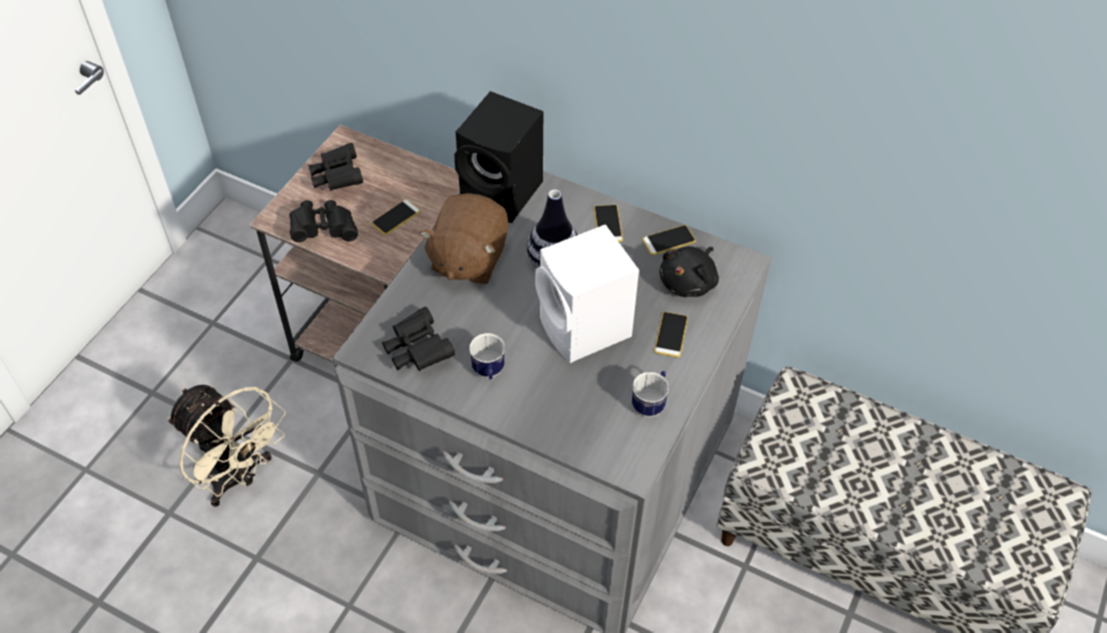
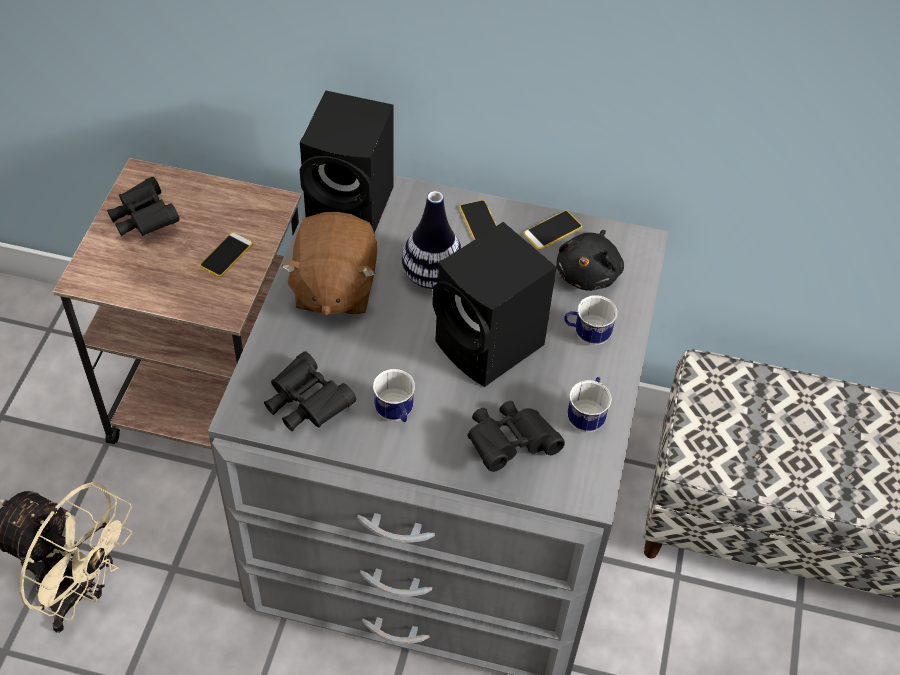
camera: 15 degrees left, 0 degrees up
(324, 230) = (145, 283): black binoculars -> black binoculars (510, 444)
(585, 330) = (491, 346): white speaker -> black speaker
(671, 335) = (586, 335): phone -> mug

